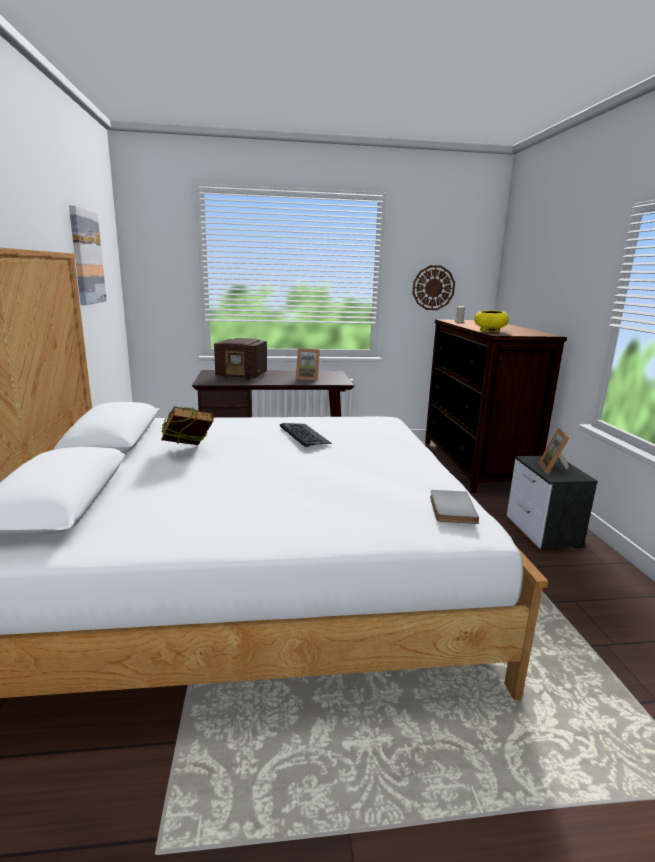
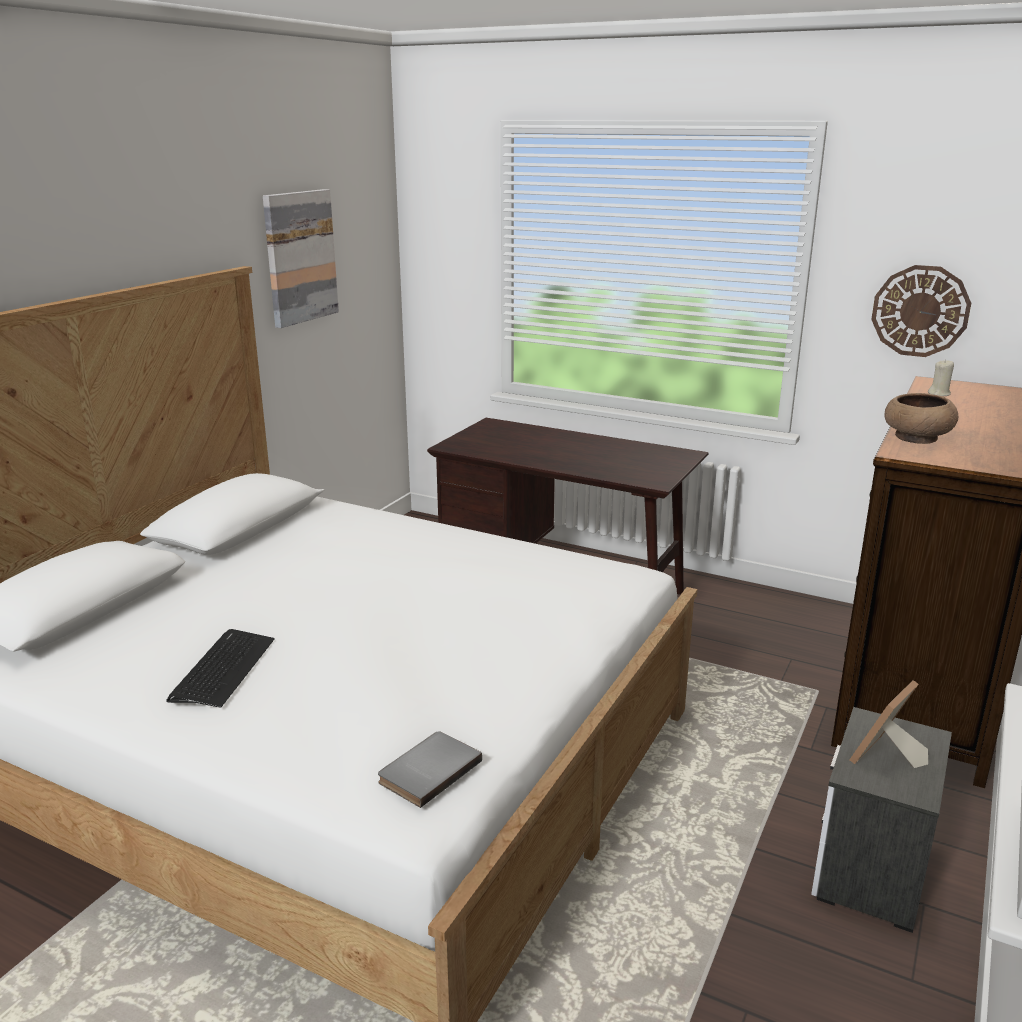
camera: 35 degrees right, 5 degrees up
(188, 451) = (281, 569): book -> none
(242, 376) = (522, 441): radio -> none
(303, 435) = (452, 578): keyboard -> keyboard (223, 669)
(307, 378) = (614, 463): picture frame -> none
(490, 331) = (916, 438): yellow bowl -> brown bowl

